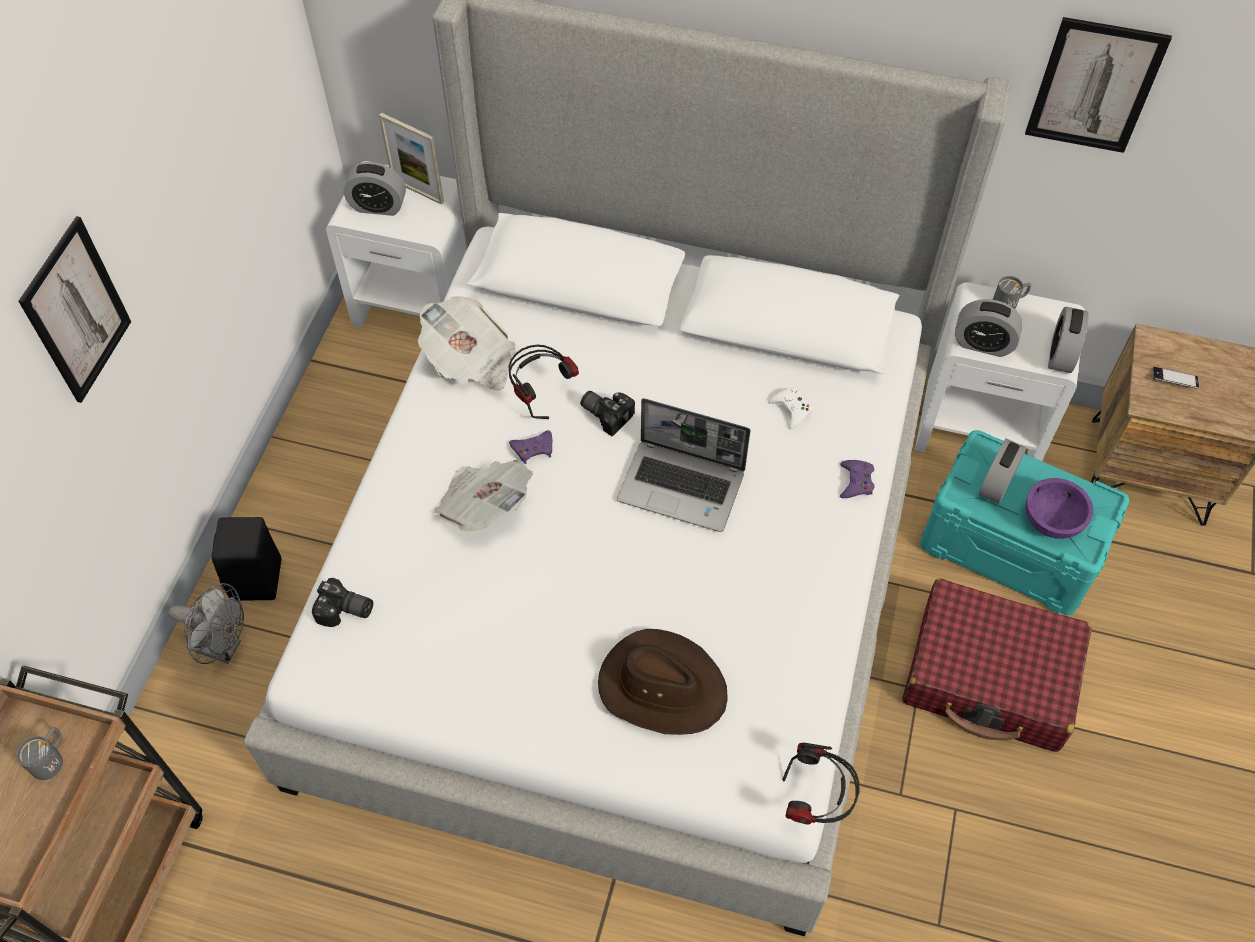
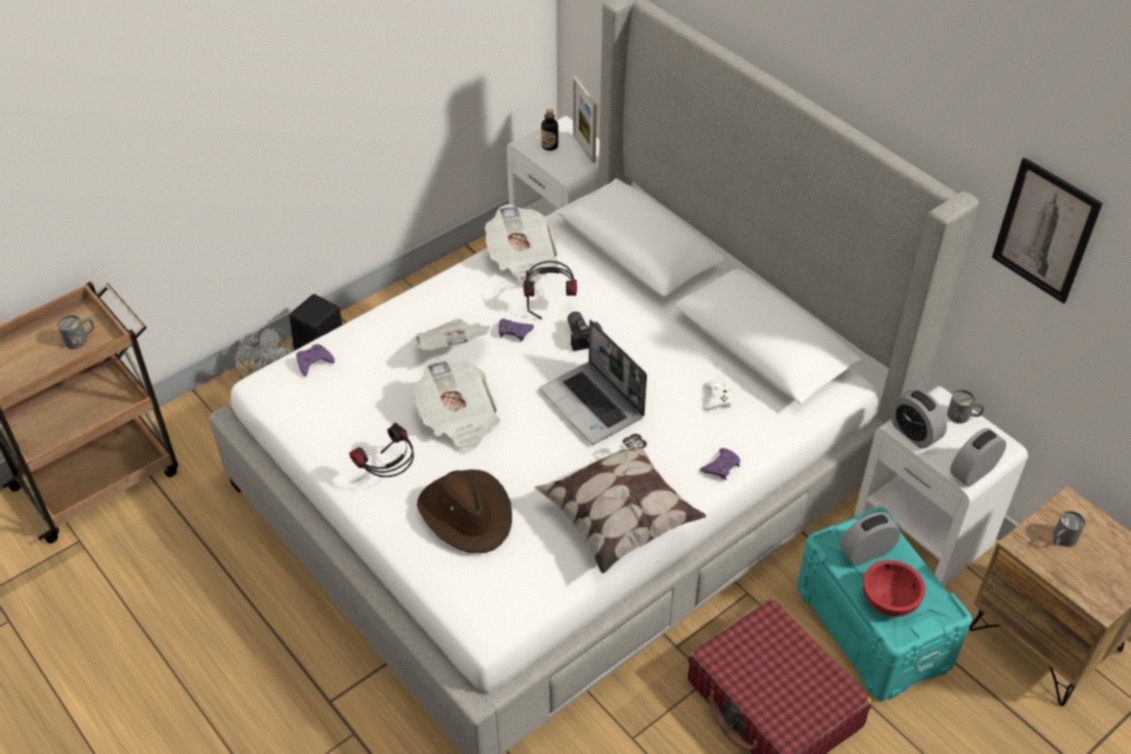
camera: 35 degrees right, 10 degrees down
(76, 311) = (254, 80): picture -> none
(345, 612) = (314, 362): camera -> purple game controller
(378, 206) = (549, 146): alarm clock -> bottle
(562, 586) = (458, 420): none -> newspaper
(810, 596) = (619, 518): none -> pillow
(815, 801) = (504, 640): headphones -> headphones (388, 473)
(1052, 520) = (890, 601): purple bowl -> red bowl
(1174, 380) = (1061, 540): phone -> grey mug

